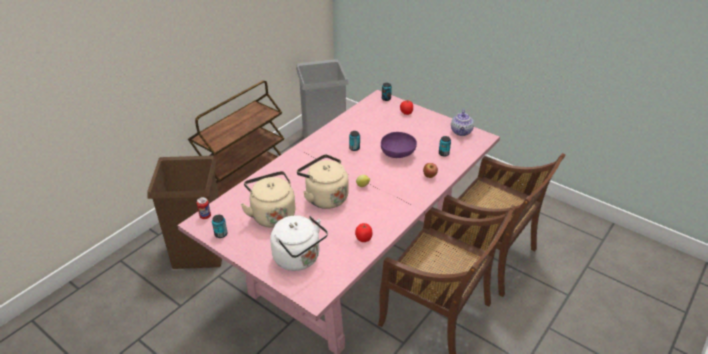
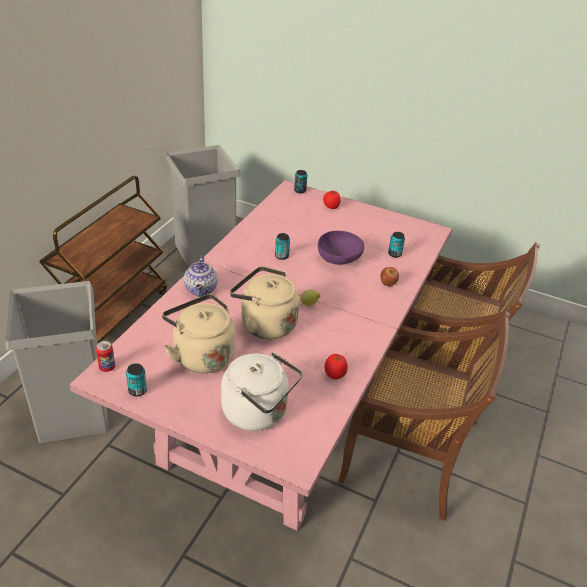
camera: 15 degrees left, 0 degrees up
(200, 250) = (73, 412): brown trash can -> grey trash can
(461, 132) = (405, 226): teapot -> teapot (201, 290)

